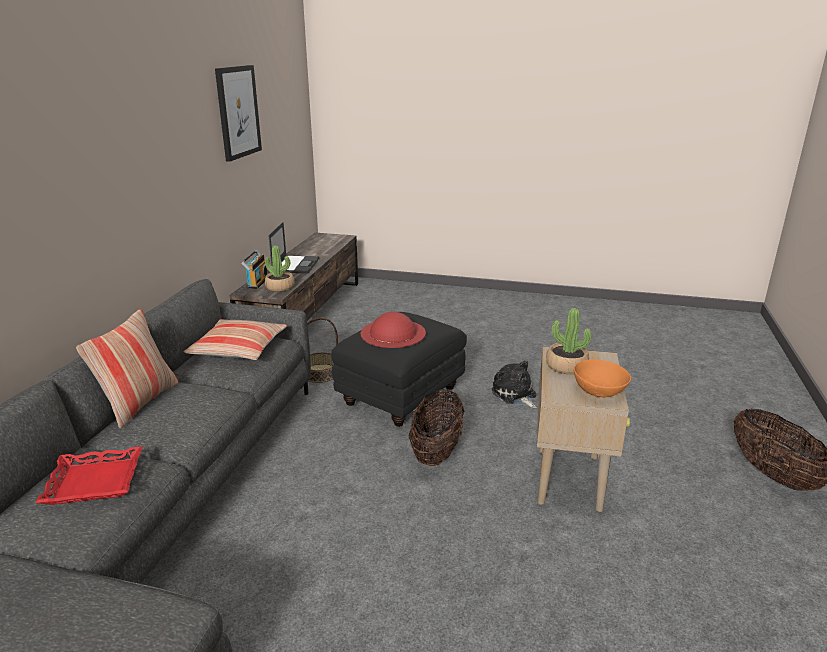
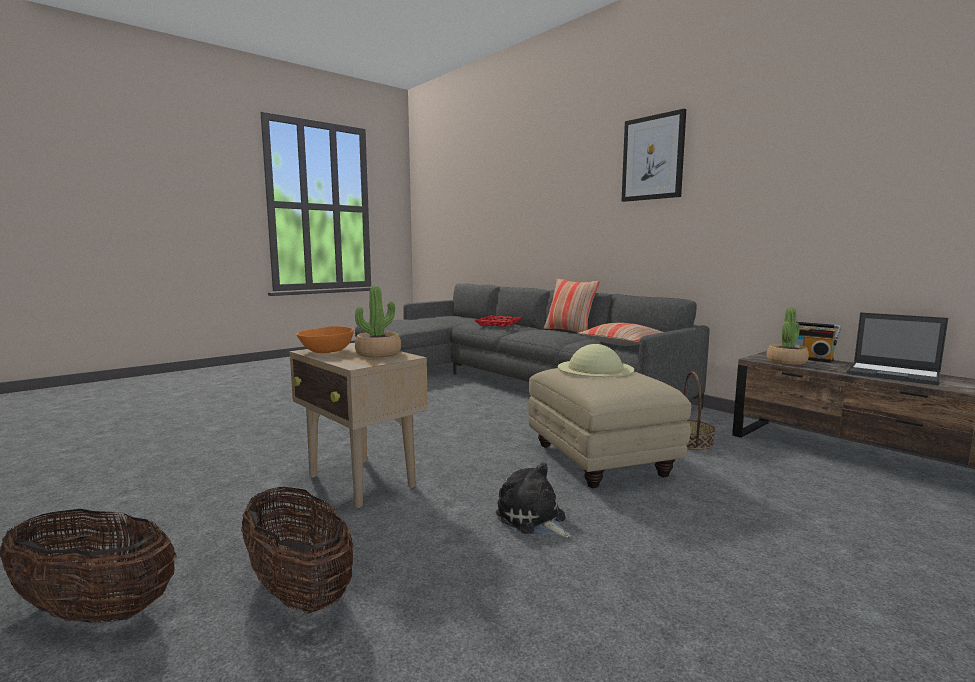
camera: 125 degrees right, 15 degrees down
(238, 112) = (879, 148): picture -> picture (653, 158)
(393, 333) = (595, 368): red hat -> beige hat
(401, 396) = (601, 461): black ottoman -> beige ottoman
(436, 451) = (485, 449): basket -> basket (299, 591)
(515, 395) = (533, 519): plush toy -> plush toy turned 135 degrees counterclockwise

